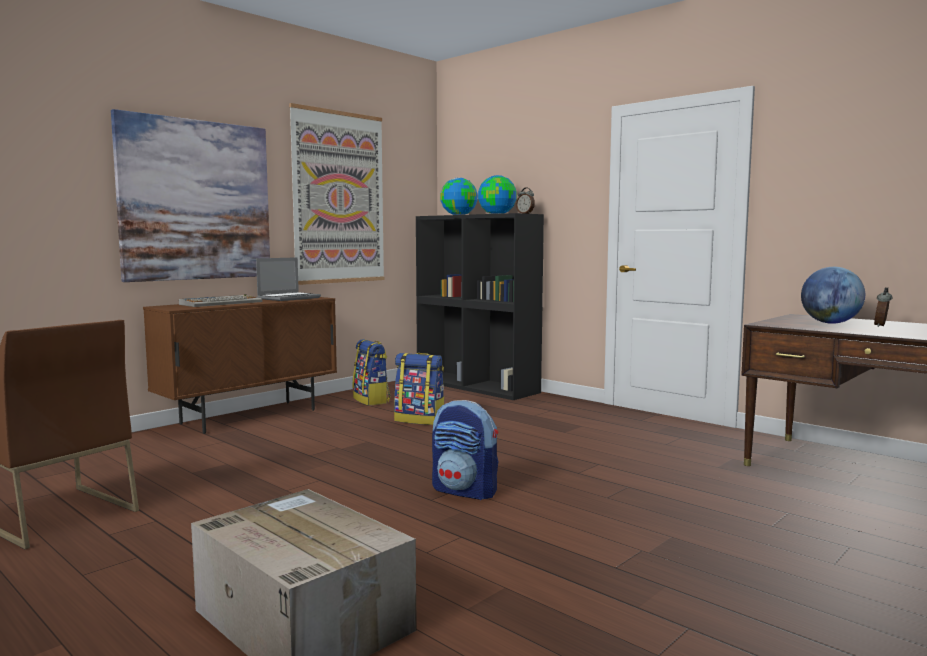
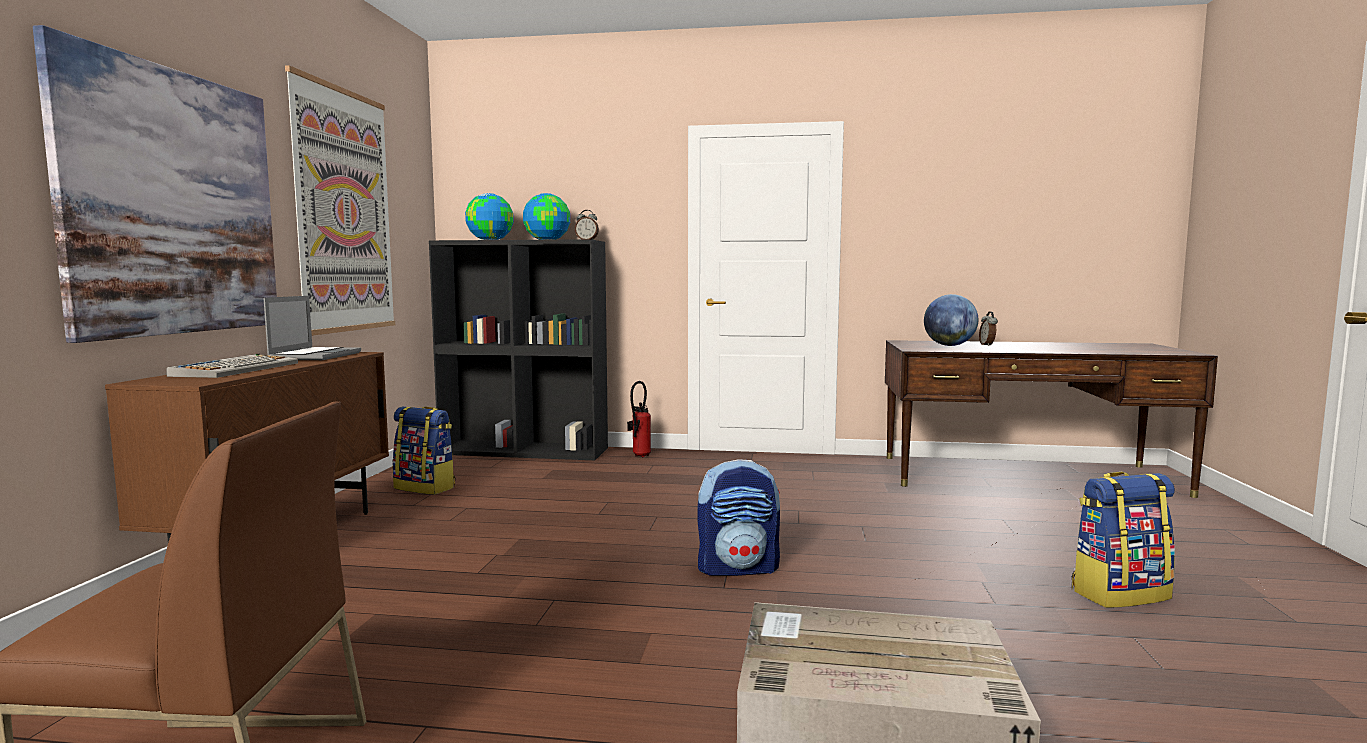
camera: 35 degrees left, 0 degrees up
(420, 420) = (535, 500): backpack -> backpack (1119, 593)
(553, 402) = (639, 456): none -> fire extinguisher

